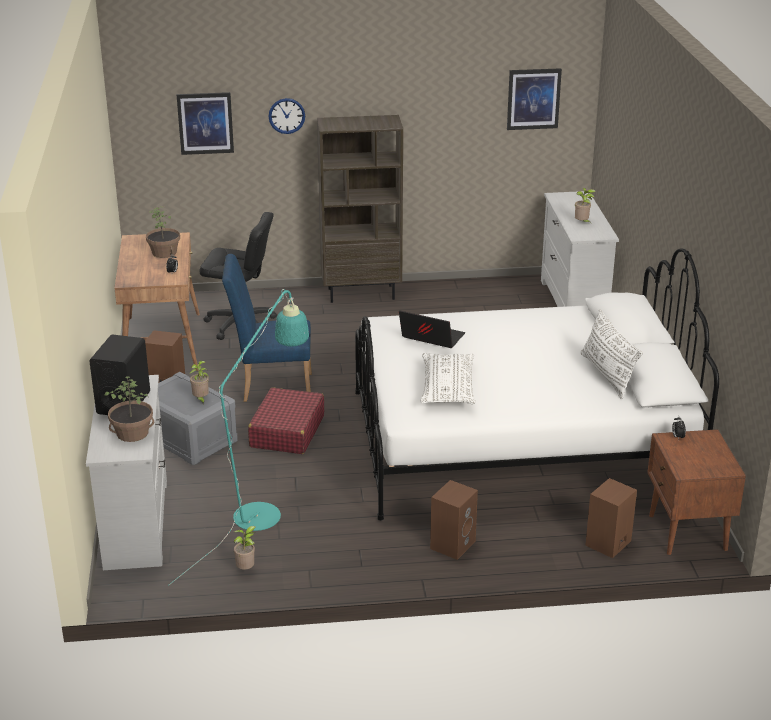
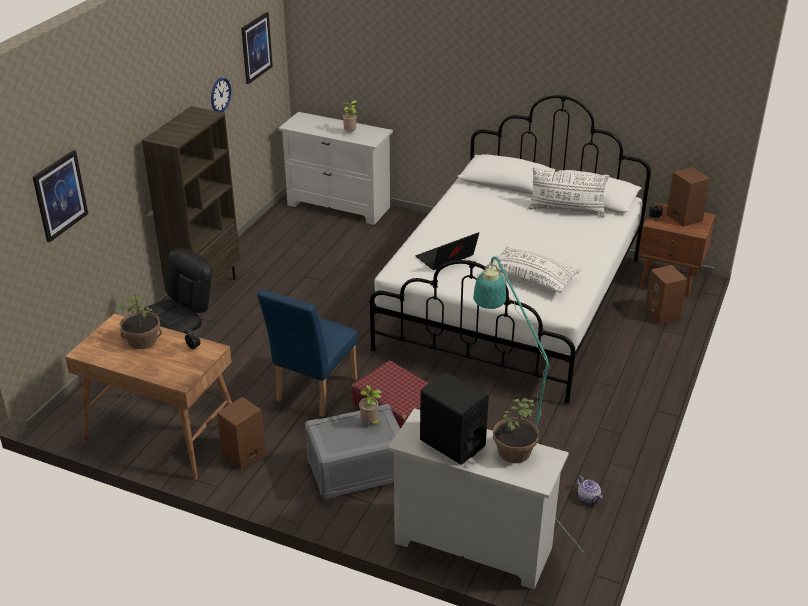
camera: 60 degrees left, 5 degrees up
(246, 569) = (588, 497): potted plant -> teapot
(286, 116) = (117, 151): wall clock -> wall clock (220, 95)
(452, 544) = (620, 380): brown speaker -> brown speaker (683, 217)

